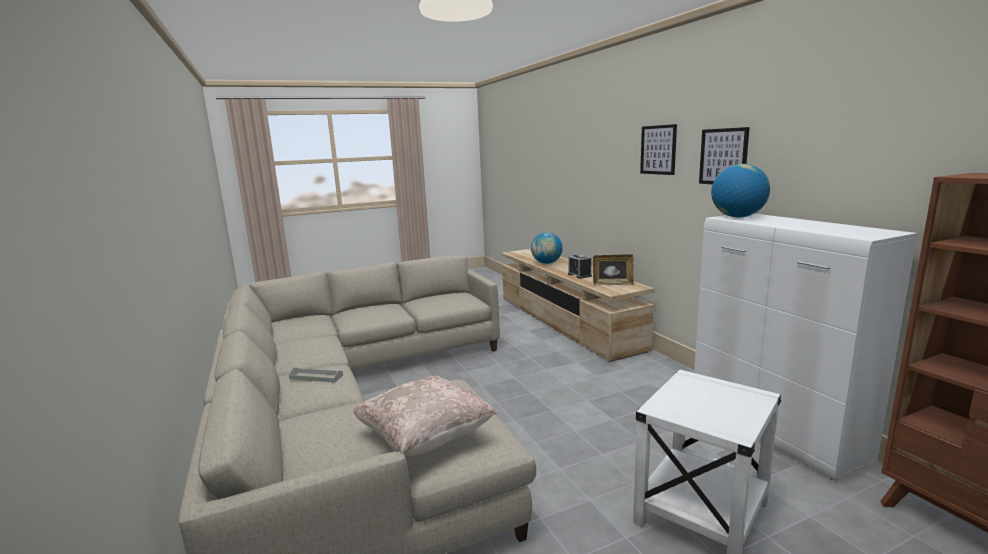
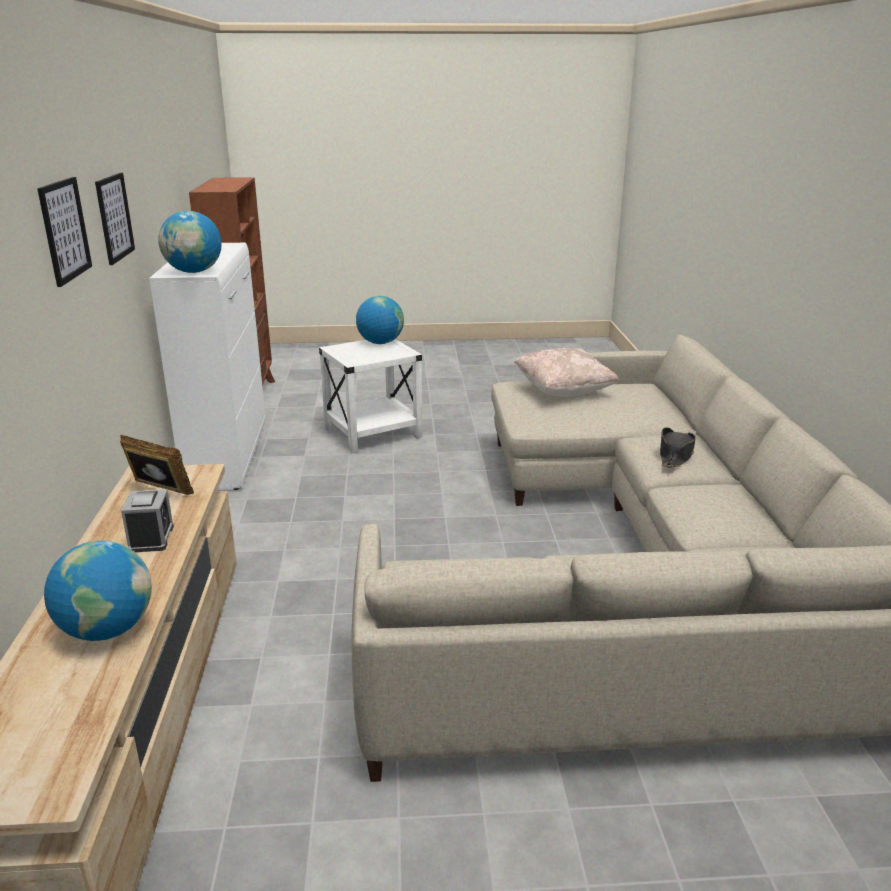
camera: 160 degrees left, 10 degrees up
(316, 377) = (675, 455): grey tray -> black hat
(725, 420) = (380, 343): none -> globe

